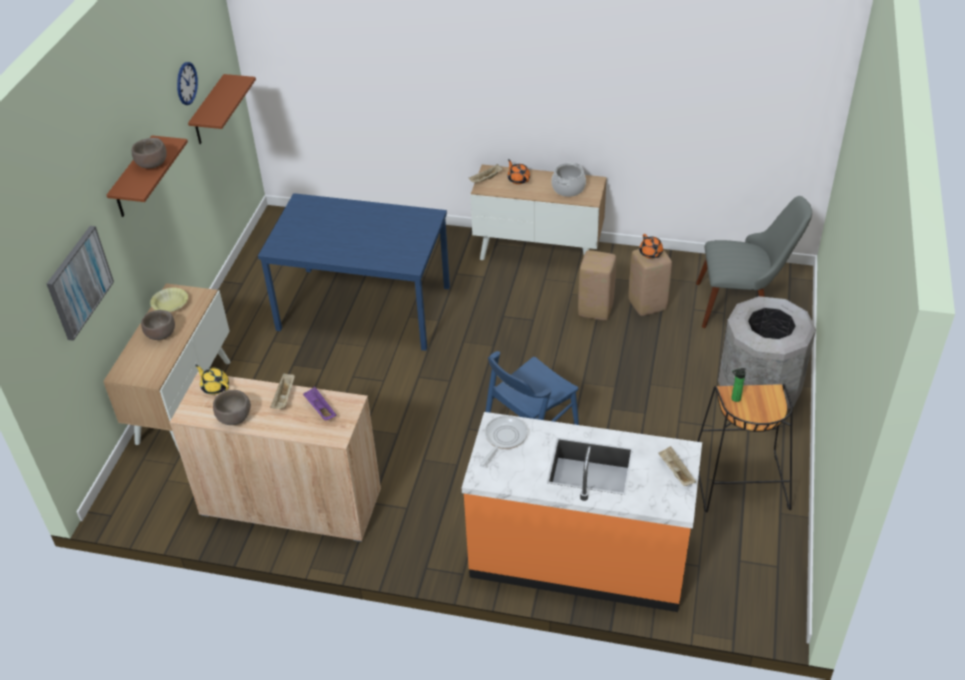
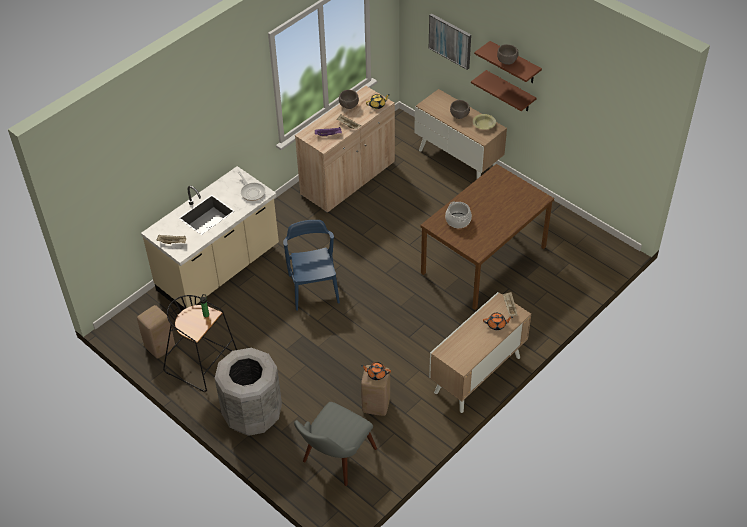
camera: 120 degrees right, 5 degrees up
(186, 83) = (591, 91): wall clock -> none
(209, 111) = (605, 130): brown shelf -> brown shelf (510, 92)
(365, 307) = (484, 260): blue dining table -> brown dining table
(568, 188) = (465, 347): cooking pot -> cooking pot (458, 220)
(579, 556) = (219, 270): orange counter -> beige counter
(596, 310) = (393, 375): beige stool -> beige stool (160, 348)

